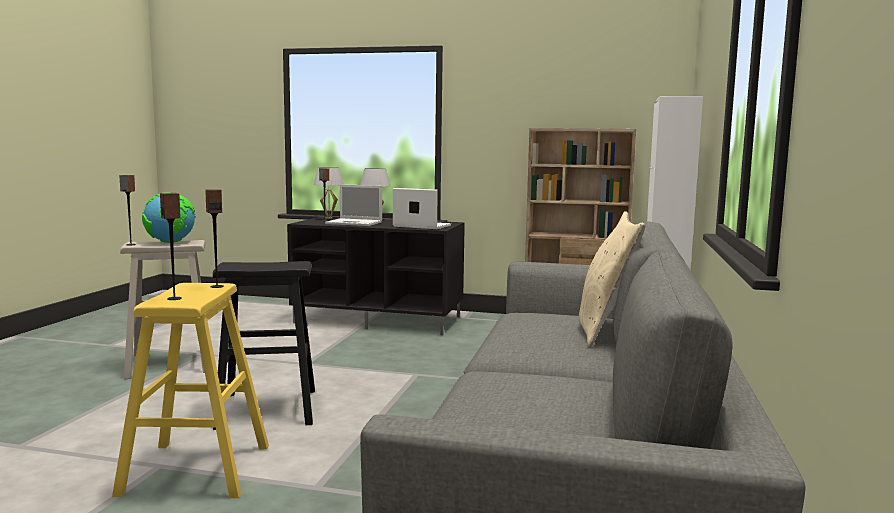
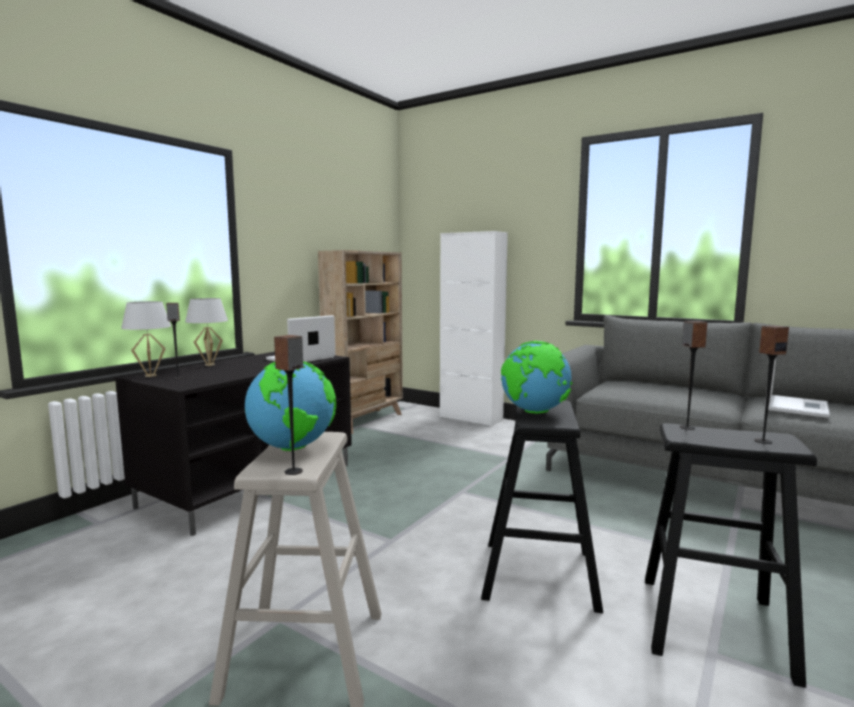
camera: 70 degrees left, 0 degrees up
(196, 469) = (712, 625): yellow stool -> black stool
(261, 264) = (534, 412): none -> globe
(355, 223) = (231, 371): laptop -> laptop (795, 406)
(605, 331) = (657, 383): beige pillow -> none

